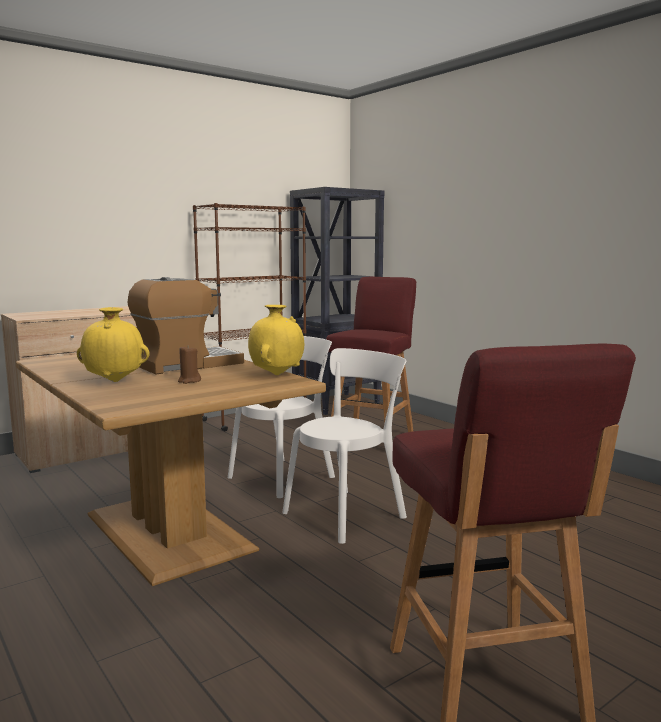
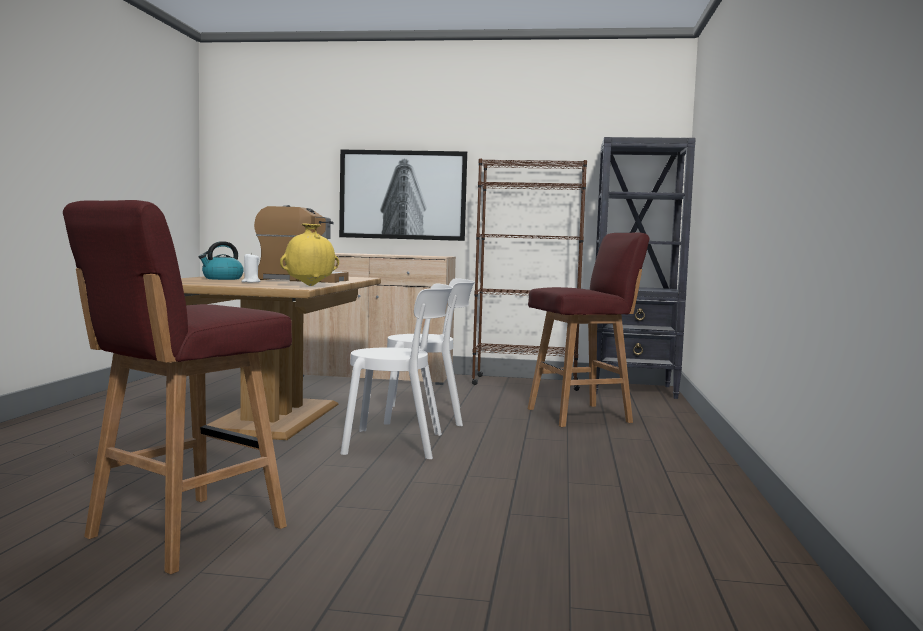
camera: 45 degrees right, 5 degrees down
(105, 238) = (403, 195): none -> picture
(115, 381) = (222, 278): yellow vase -> kettle
(189, 381) = (250, 282): brown candle -> white candle

